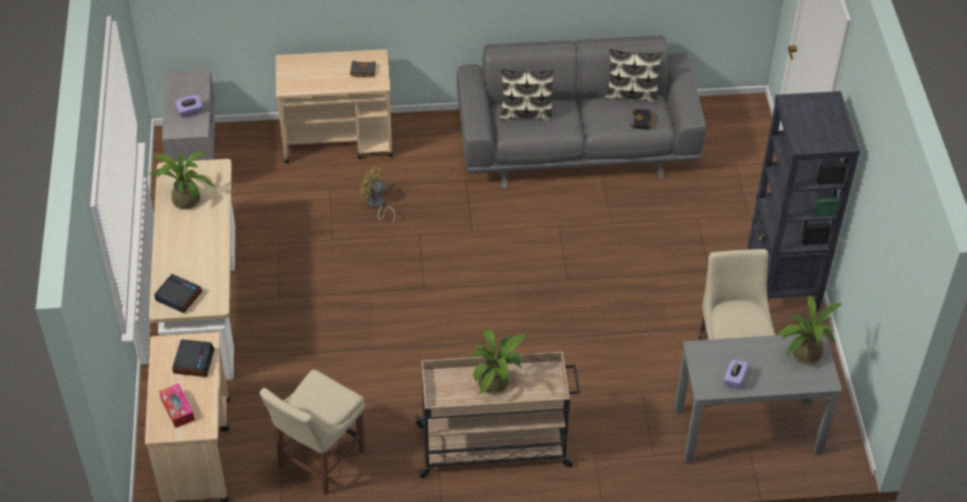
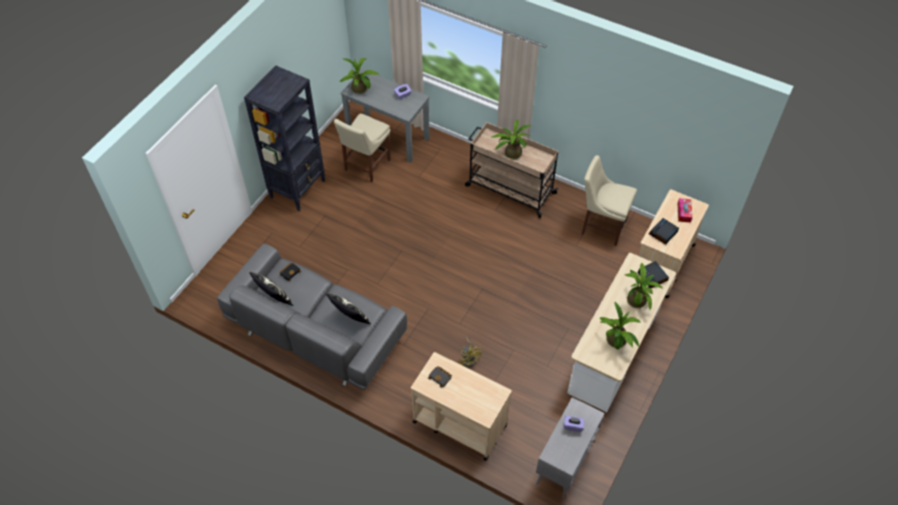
camera: 145 degrees left, 5 degrees up
(185, 259) = (637, 299): none -> potted plant
(318, 461) = (601, 226): beige chair -> beige chair turned 135 degrees counterclockwise

